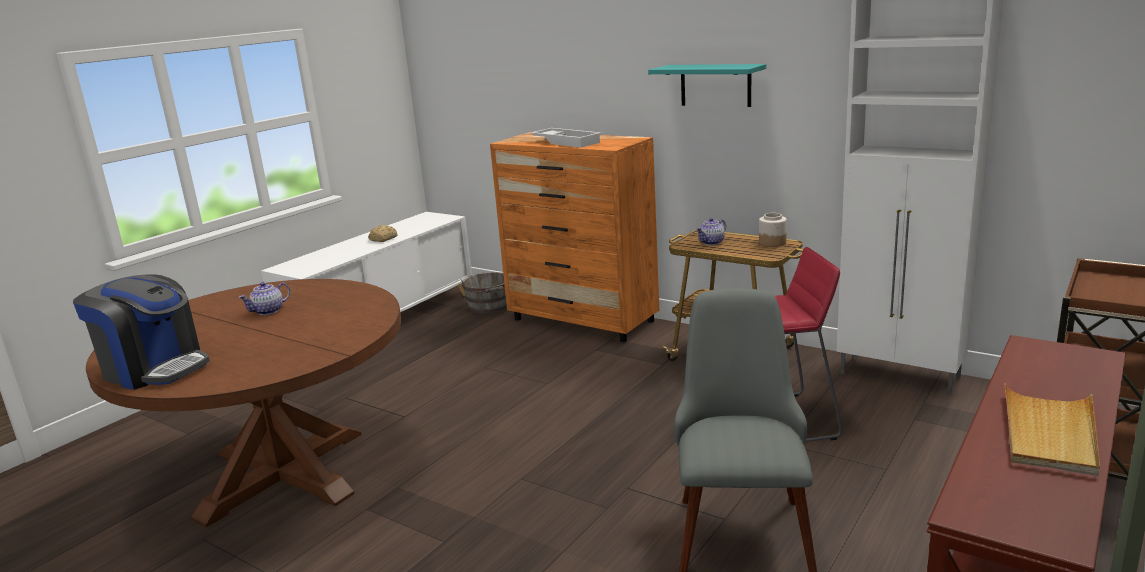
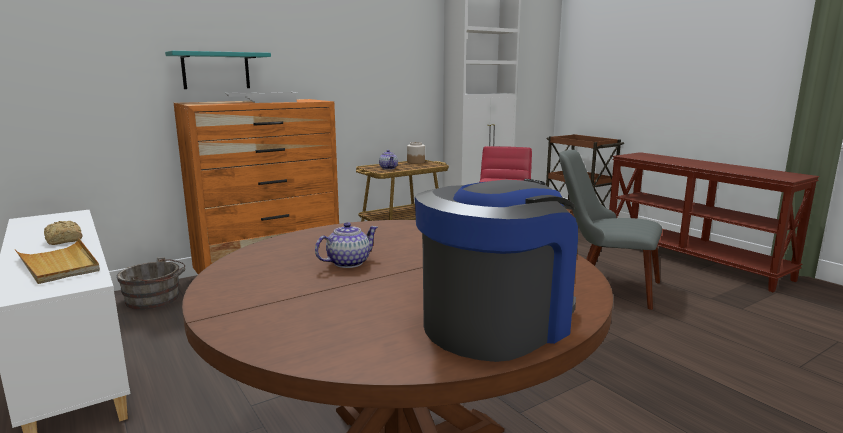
camera: 70 degrees left, 5 degrees down
(269, 311) = (347, 263): teapot -> teapot turned 105 degrees counterclockwise
(715, 85) = (355, 56): turquoise shelf -> turquoise shelf (216, 70)
(1049, 433) = (714, 165): beige tray -> beige tray (59, 264)

